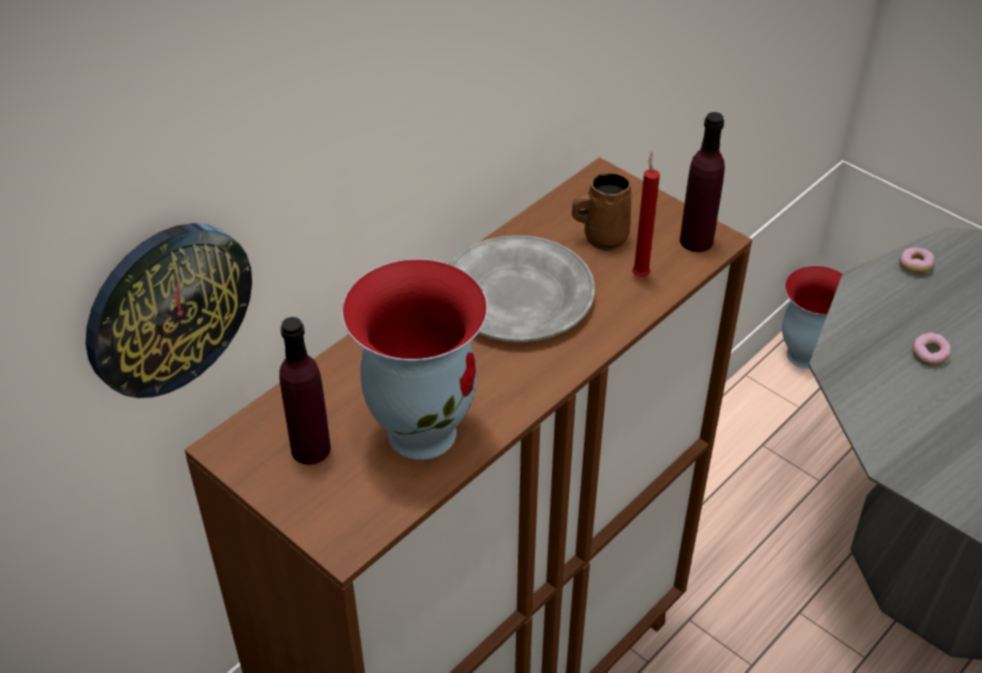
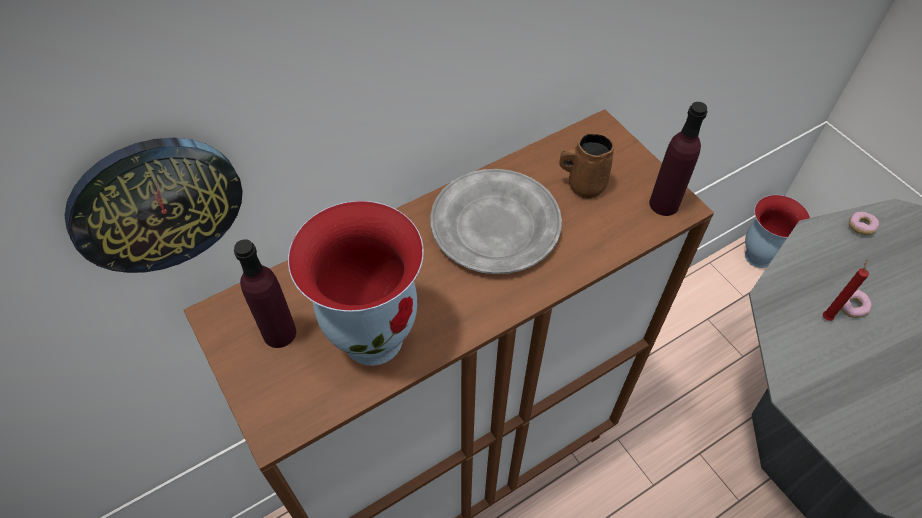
camera: 15 degrees right, 10 degrees up
(640, 274) = (605, 226): red candle -> red candle (826, 316)

